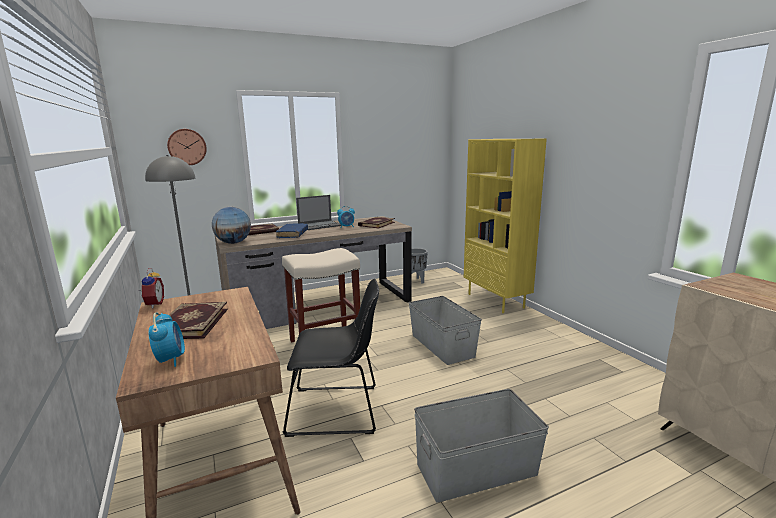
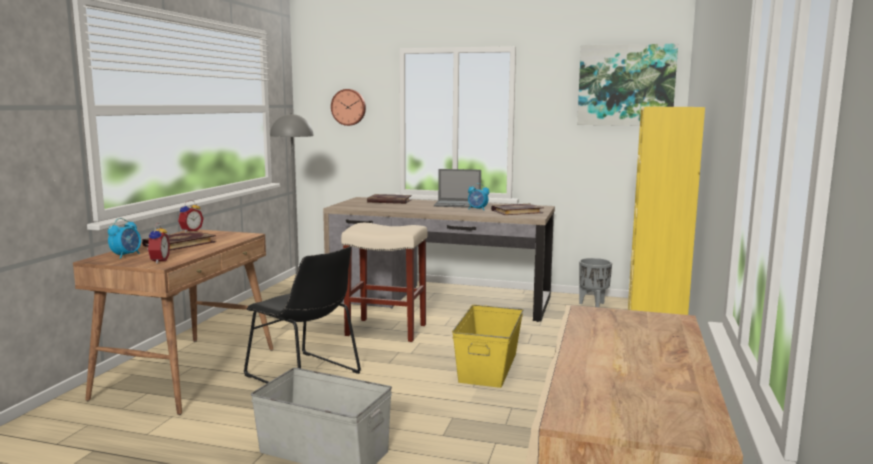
camera: 40 degrees right, 5 degrees down
(233, 243) = (344, 206): globe -> none
(236, 353) = (157, 261): none -> alarm clock
(292, 234) = (408, 207): blue book -> none
(416, 124) = (626, 85): none -> picture
(442, 345) = (489, 367): grey storage box -> yellow storage box

